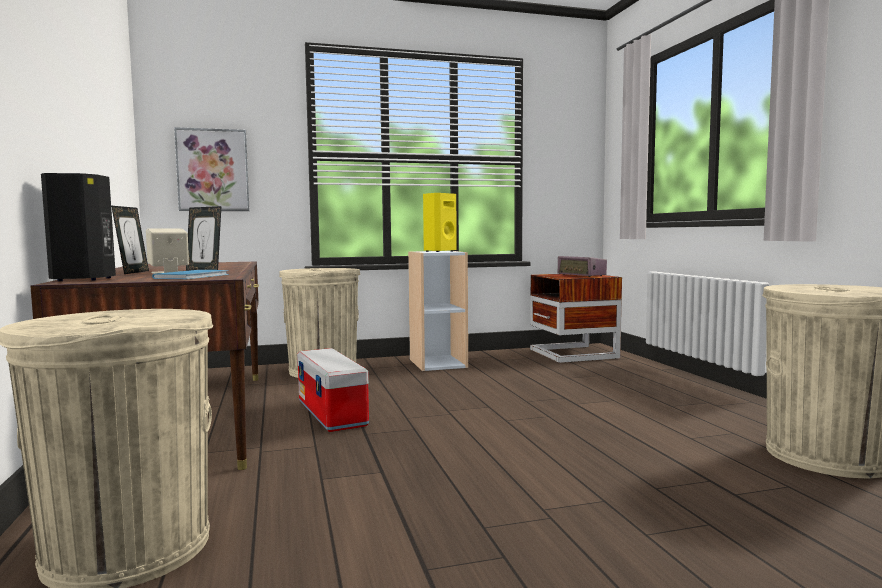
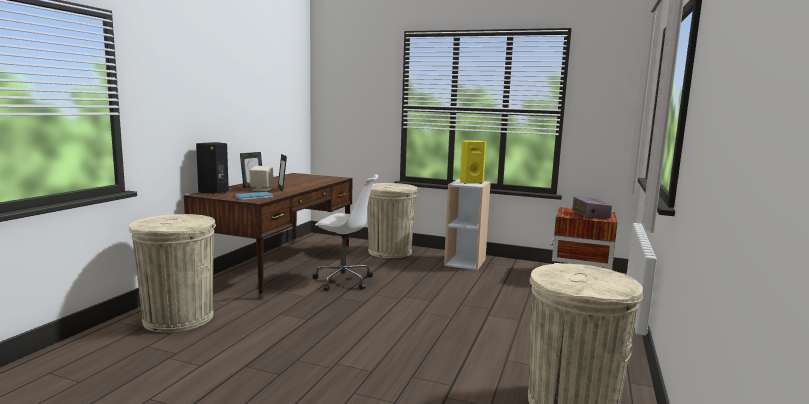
camera: 35 degrees right, 5 degrees up
(213, 170) = (347, 116): picture -> none
(332, 413) = (345, 281): storage box -> white office chair

